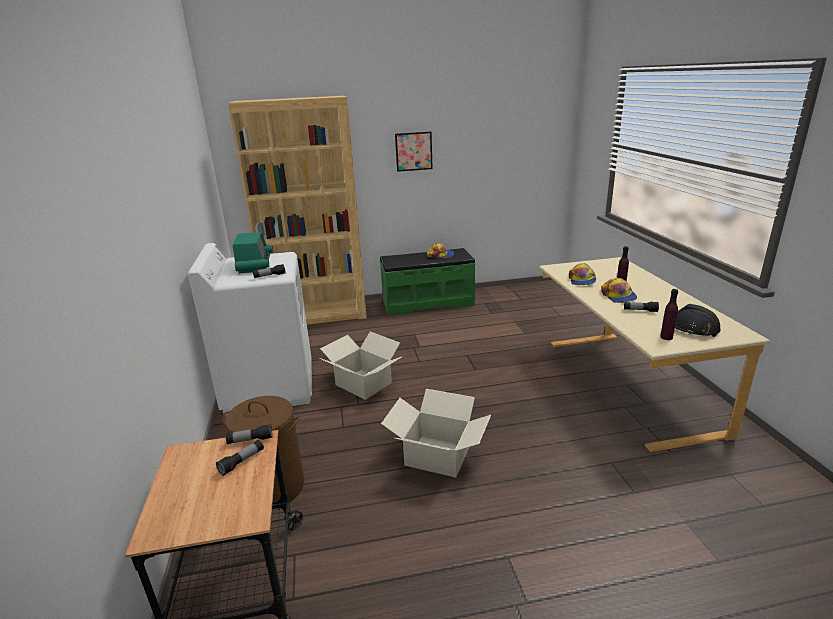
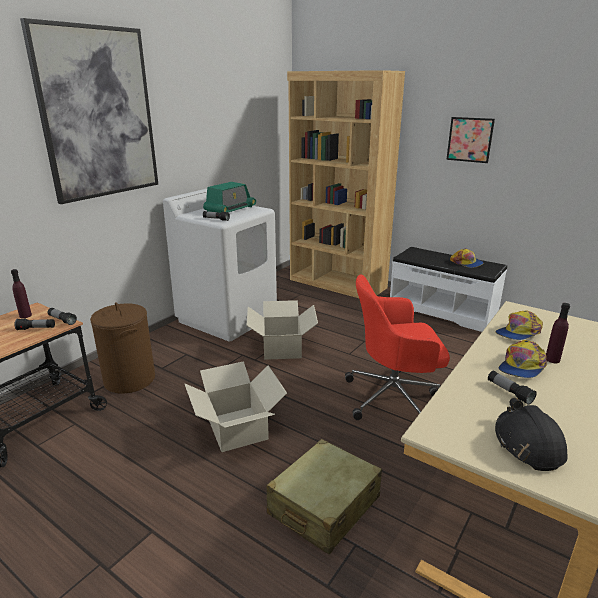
camera: 45 degrees right, 0 degrees up
(132, 179) = (98, 114): none -> picture
(427, 302) = (442, 311): green bench -> white bench
(493, 372) = (394, 397): none -> red office chair
(565, 457) = (324, 506): none -> beige suitcase
(666, 337) = (467, 432): purple bottle -> purple bottle (25, 315)

